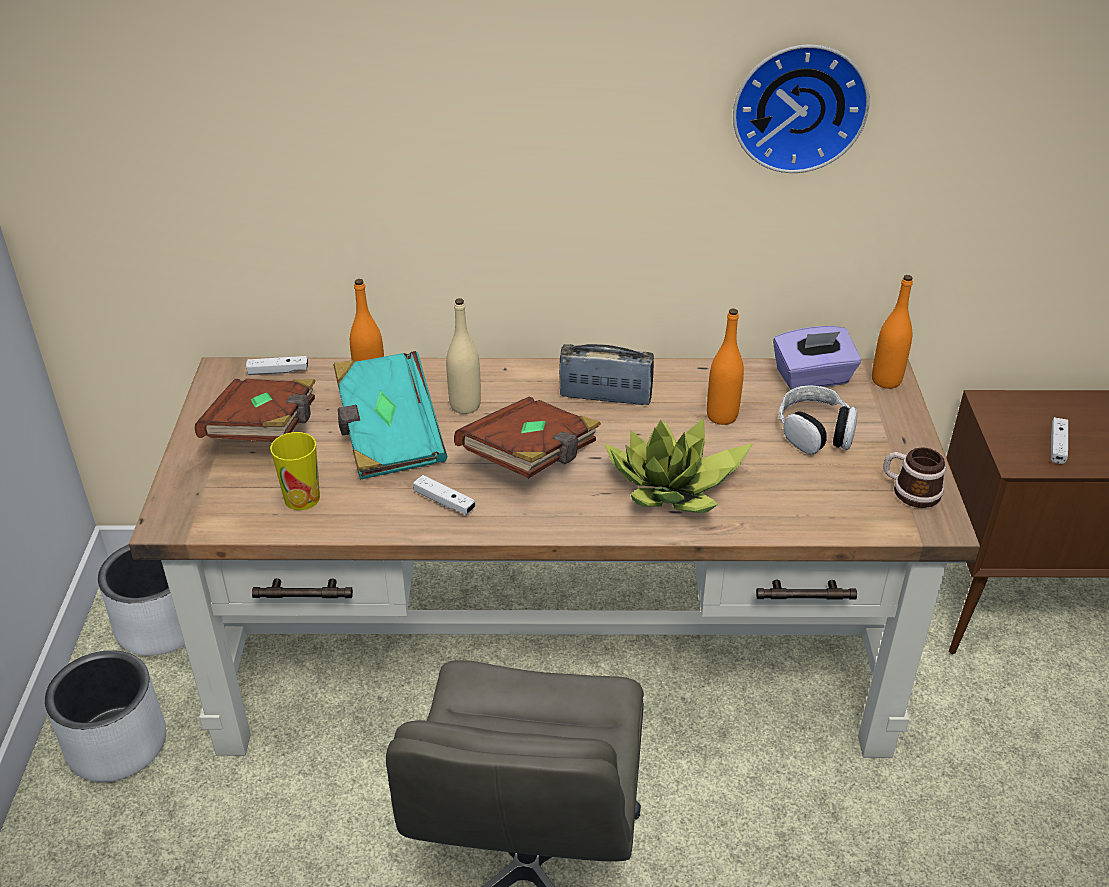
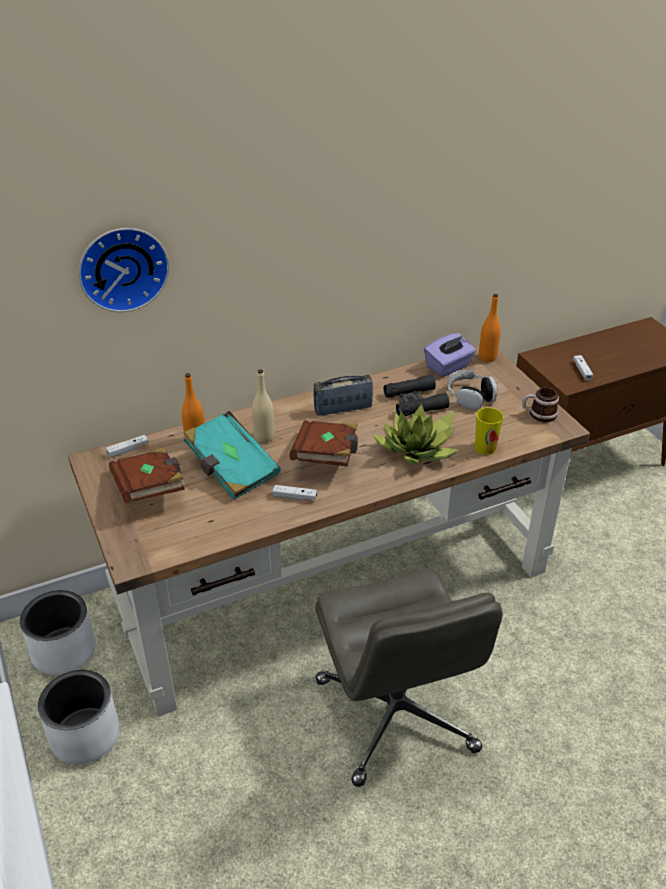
camera: 25 degrees left, 0 degrees up
(302, 498) = (206, 522): cup -> cup (485, 448)
(722, 416) = (415, 402): orange bottle -> black binoculars
(799, 106) = (423, 208): wall clock -> wall clock (122, 267)

